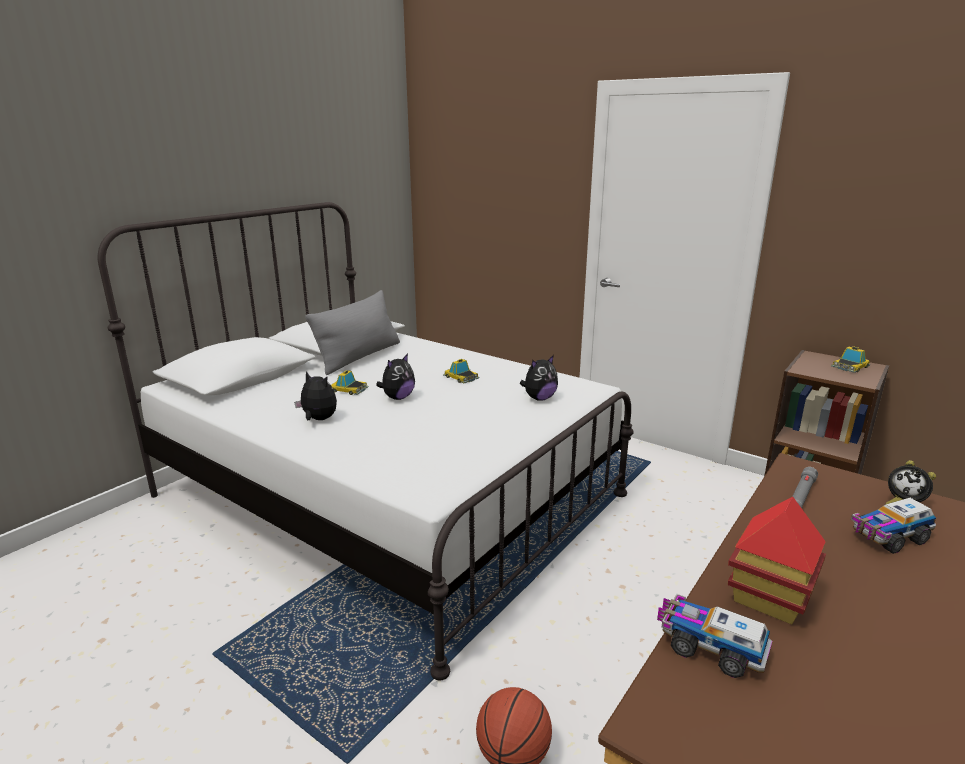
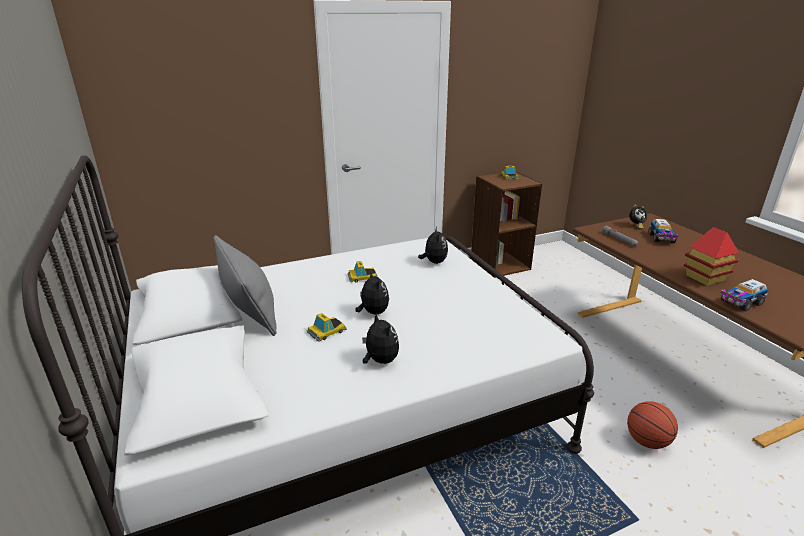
camera: 60 degrees left, 5 degrees up
(318, 419) = (380, 360): plush toy -> plush toy turned 90 degrees clockwise

